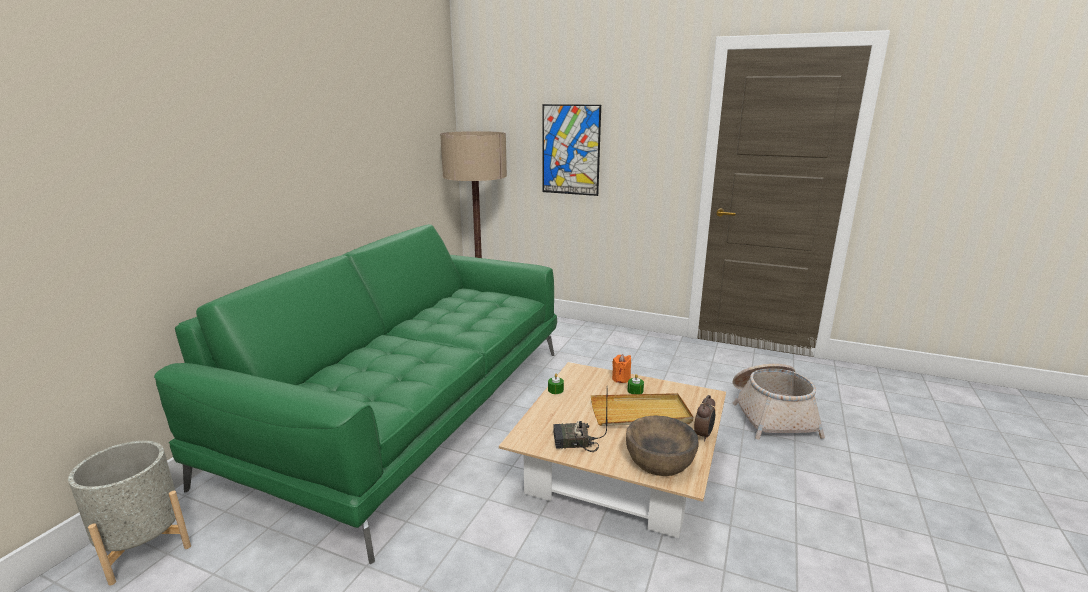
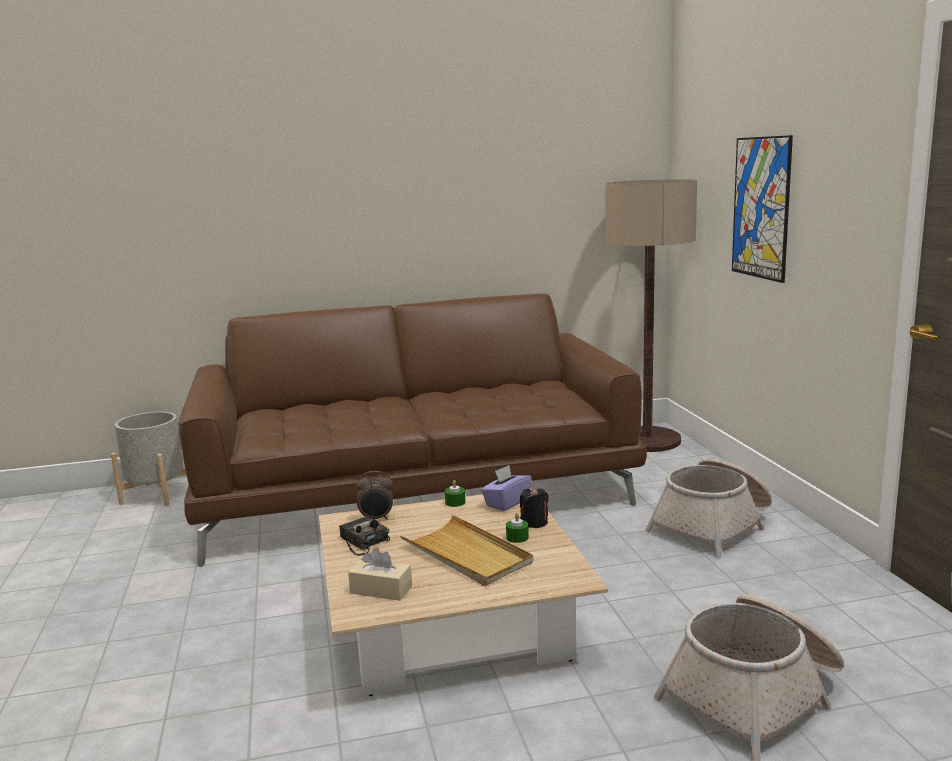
camera: 55 degrees right, 5 degrees down
(411, 407) = (416, 490): green sofa -> brown sofa
(580, 376) = (506, 503): none -> purple tissue box
(607, 349) = (713, 526): none -> basket
(621, 379) = (534, 523): orange candle -> black candle
(659, 460) = (381, 590): brown bowl -> beige tissue box
(703, 435) = (466, 600): alarm clock -> alarm clock (376, 519)

